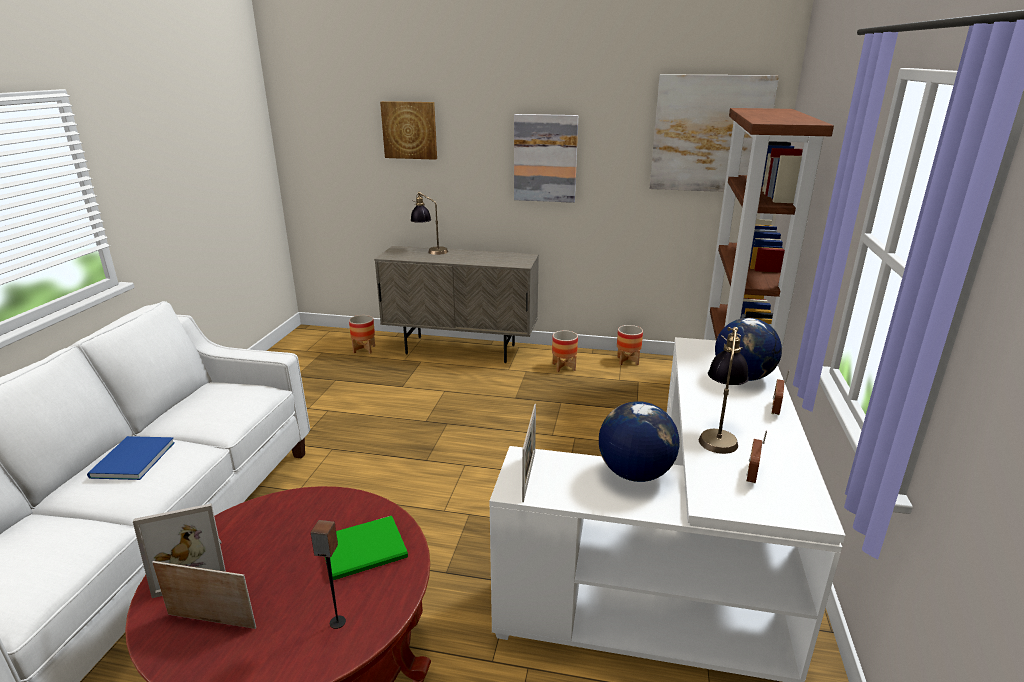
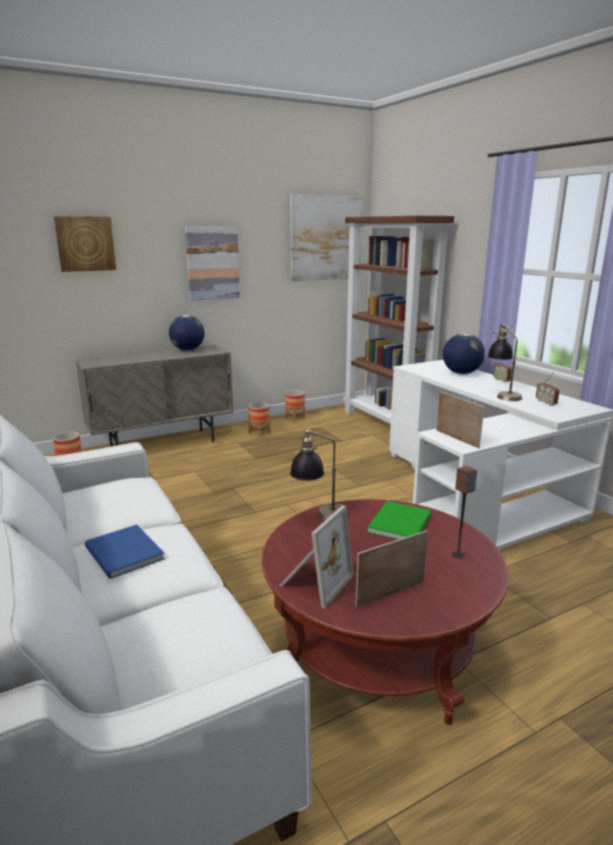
camera: 40 degrees left, 5 degrees down
(430, 250) = (121, 356): table lamp -> table lamp (319, 516)
(634, 473) = (496, 422): globe -> globe (187, 350)

